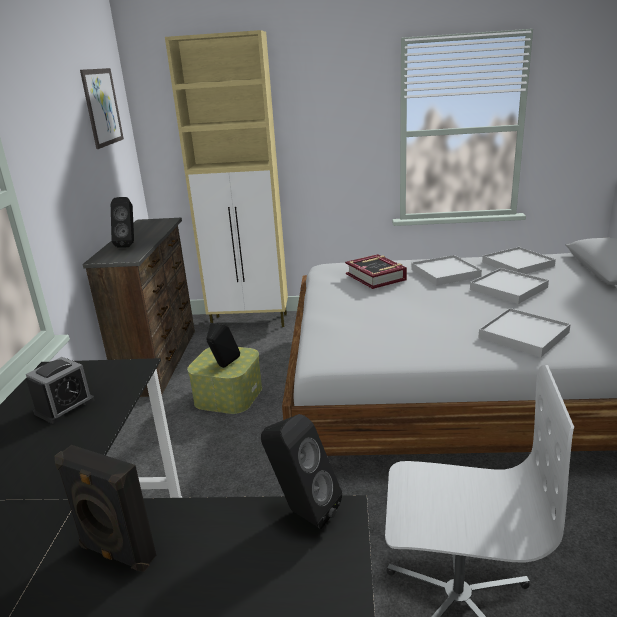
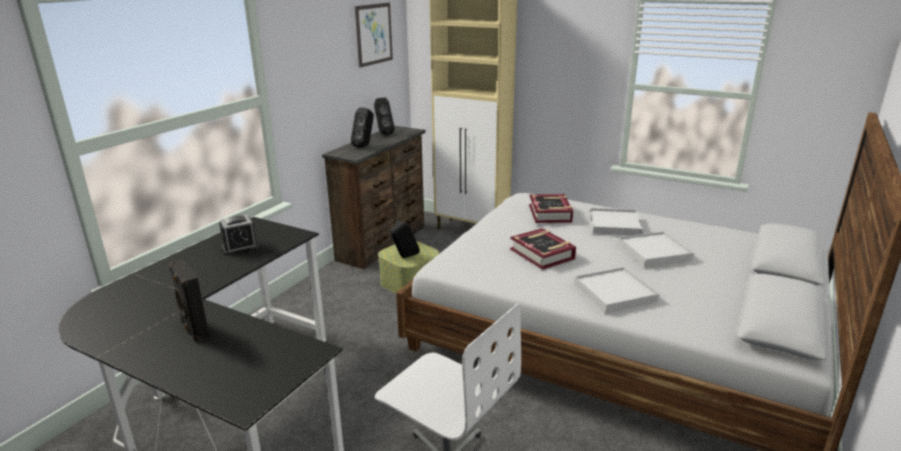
camera: 25 degrees right, 0 degrees up
(302, 512) = (298, 343): black speaker -> black speaker (383, 133)
(413, 317) = (542, 254): none -> book
(517, 264) = (695, 232): white tray -> none

